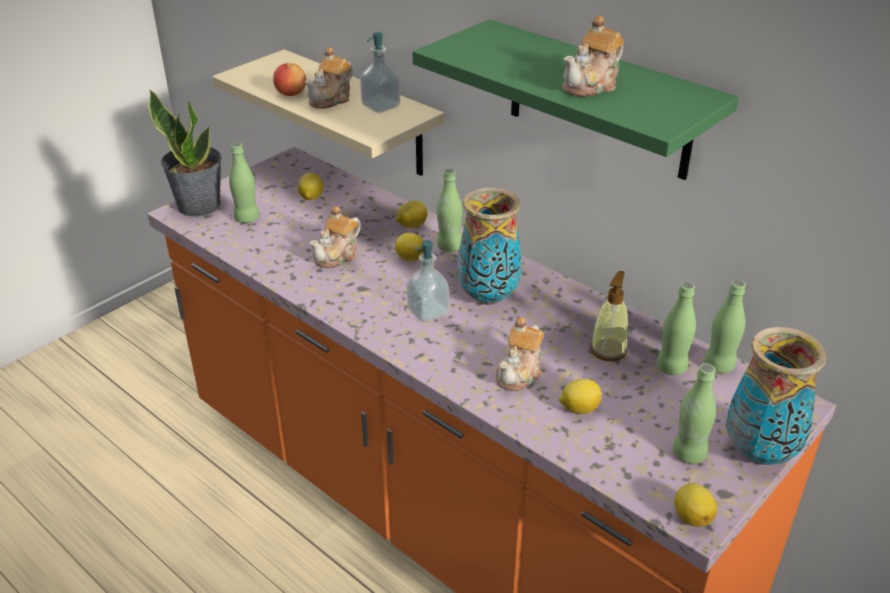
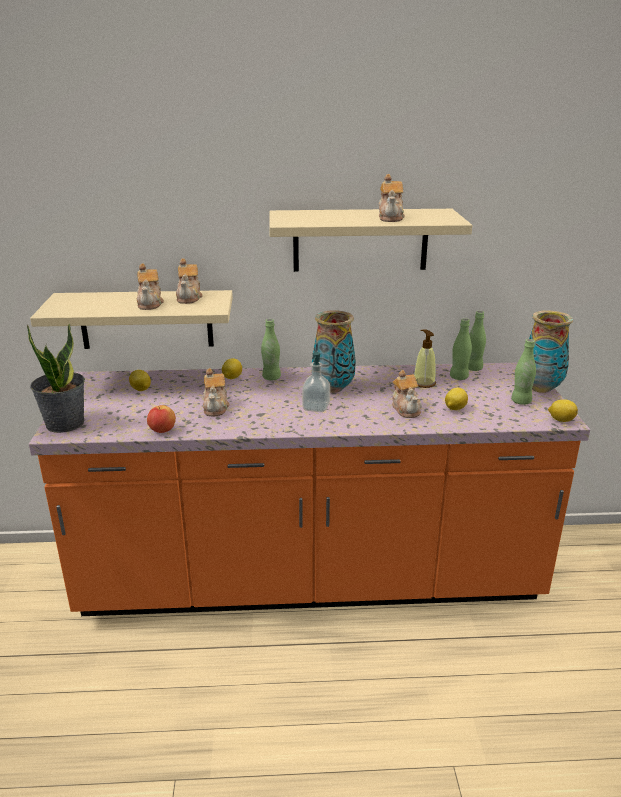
camera: 45 degrees left, 10 degrees down
(247, 218) = (116, 415): green bottle -> none
(290, 94) = (115, 309): apple -> apple (162, 430)
(380, 106) = (189, 297): soap dispenser -> teapot
(409, 258) = (259, 391): lemon -> none
(599, 100) = (360, 240): green shelf -> beige shelf

